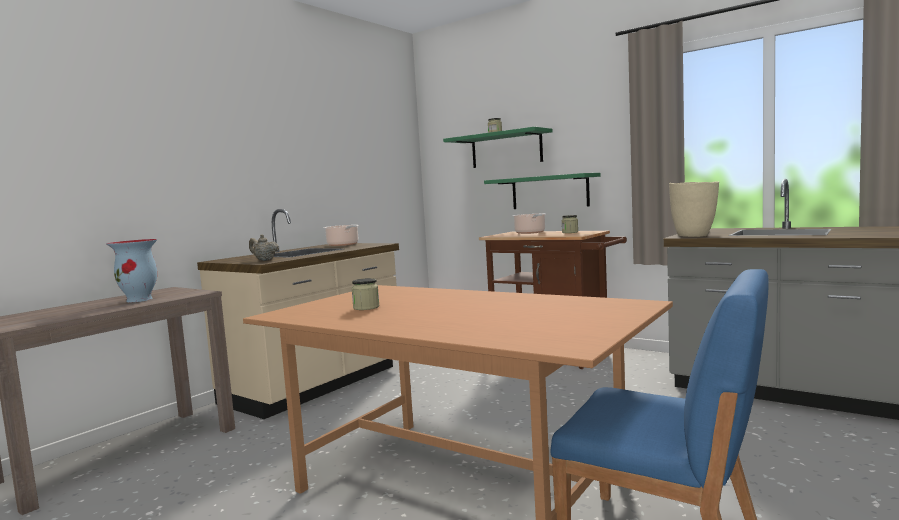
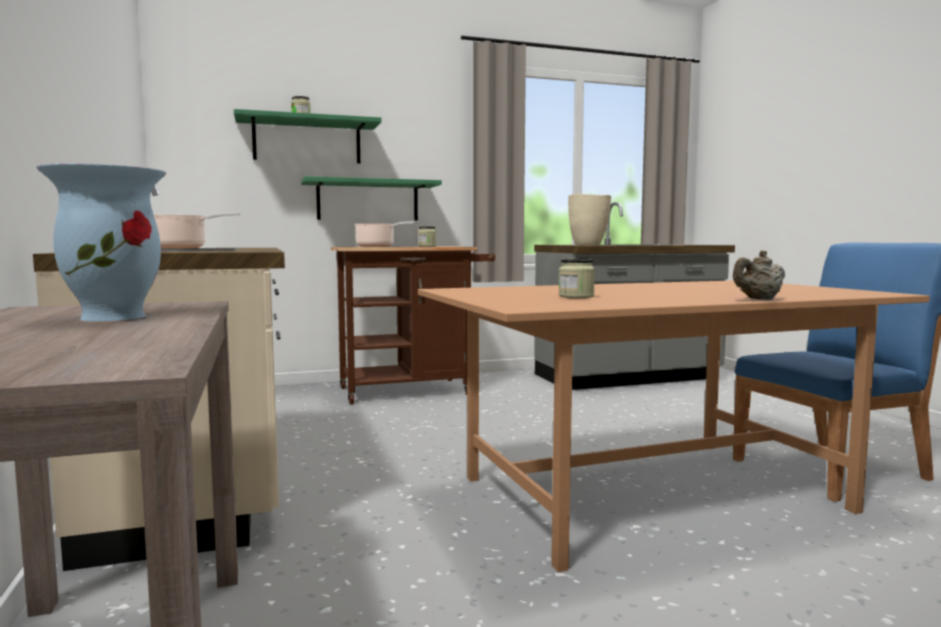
camera: 55 degrees left, 0 degrees up
(264, 260) = (221, 251): beige teapot -> beige teapot (758, 299)

